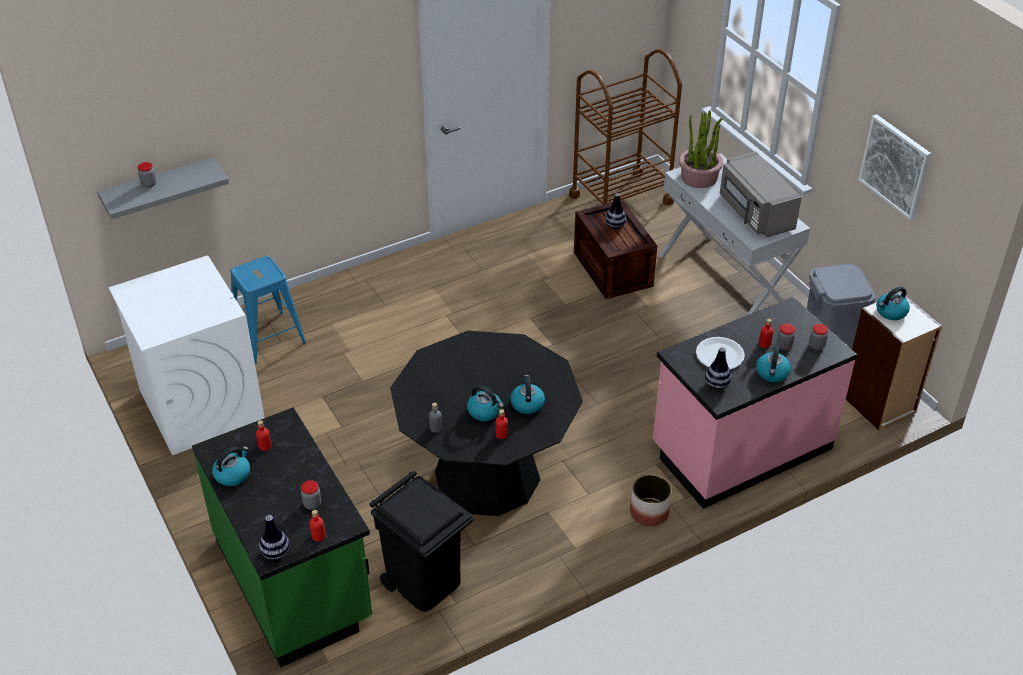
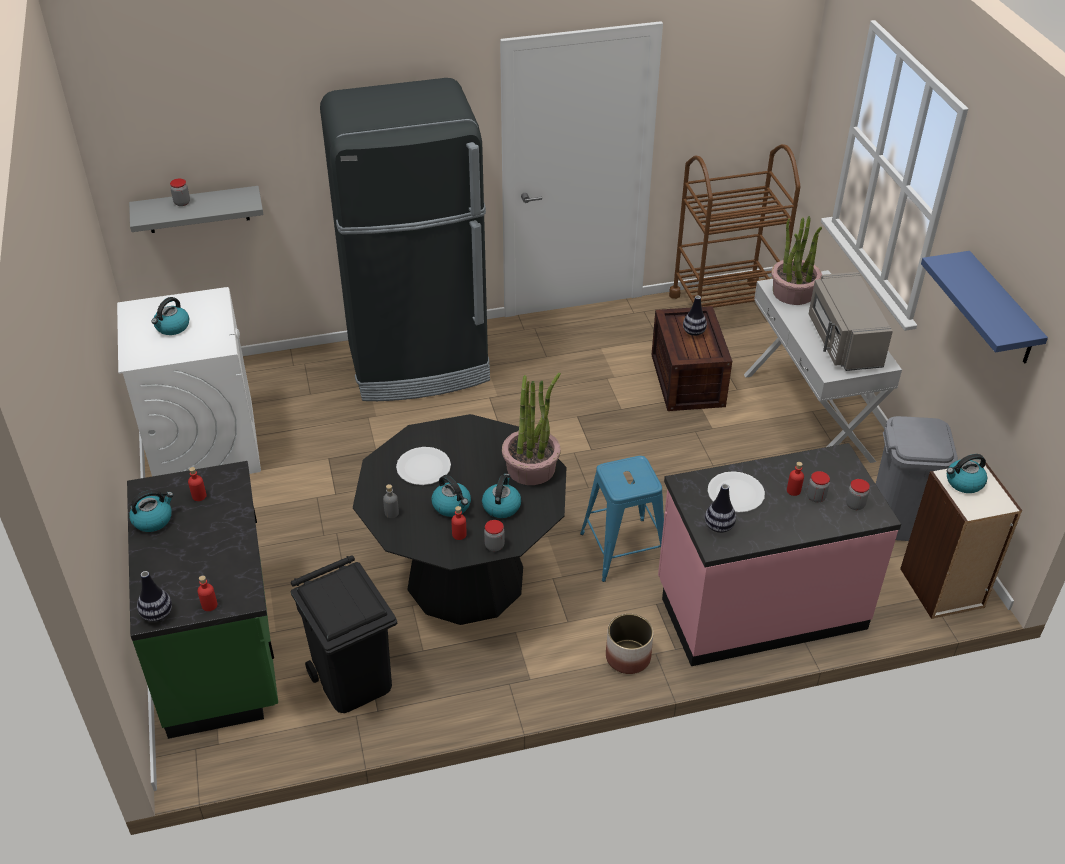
camera: 15 degrees right, 0 degrees up
(268, 337) = (299, 387): blue stool -> blue stool (622, 549)
(312, 504) = (219, 569): jar -> jar (494, 545)
(370, 296) = (419, 364): none -> black fridge
(446, 384) = (423, 467): none -> white plate
(539, 366) = (531, 468): none -> potted plant
(772, 373) = (789, 526): kettle -> kettle (172, 327)
(895, 166) = (1001, 310): picture -> blue shelf

